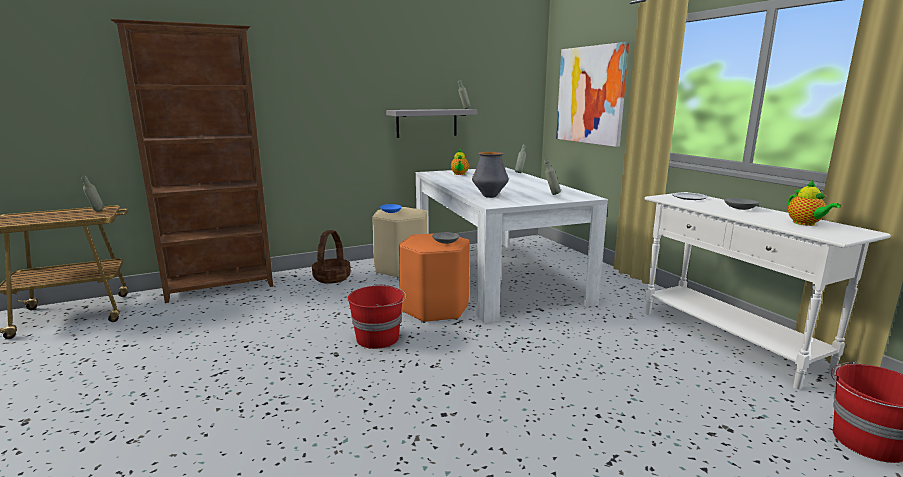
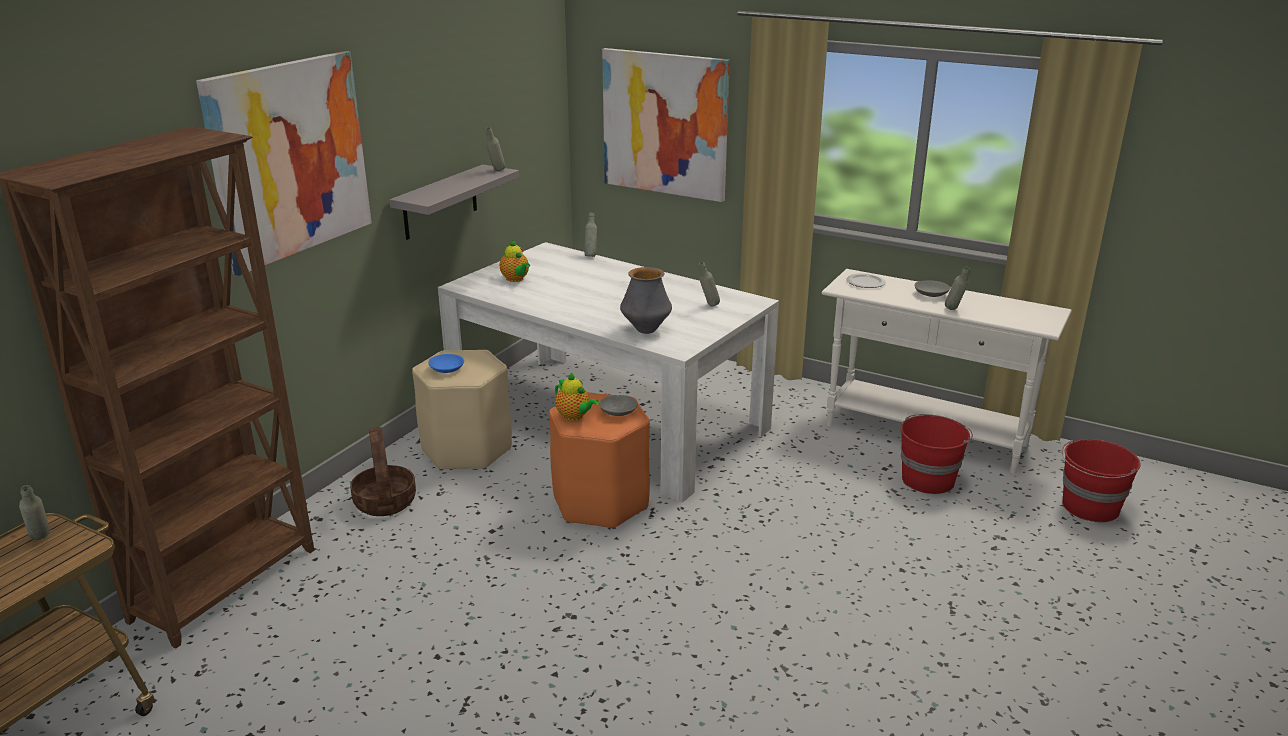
camera: 35 degrees left, 10 degrees up
(314, 67) = (290, 159): none -> picture
(378, 338) = (590, 572): red bucket -> red bucket (928, 479)
(748, 217) = (954, 310): none -> grey bottle
(805, 224) = (1005, 310): teapot -> teapot (575, 416)

